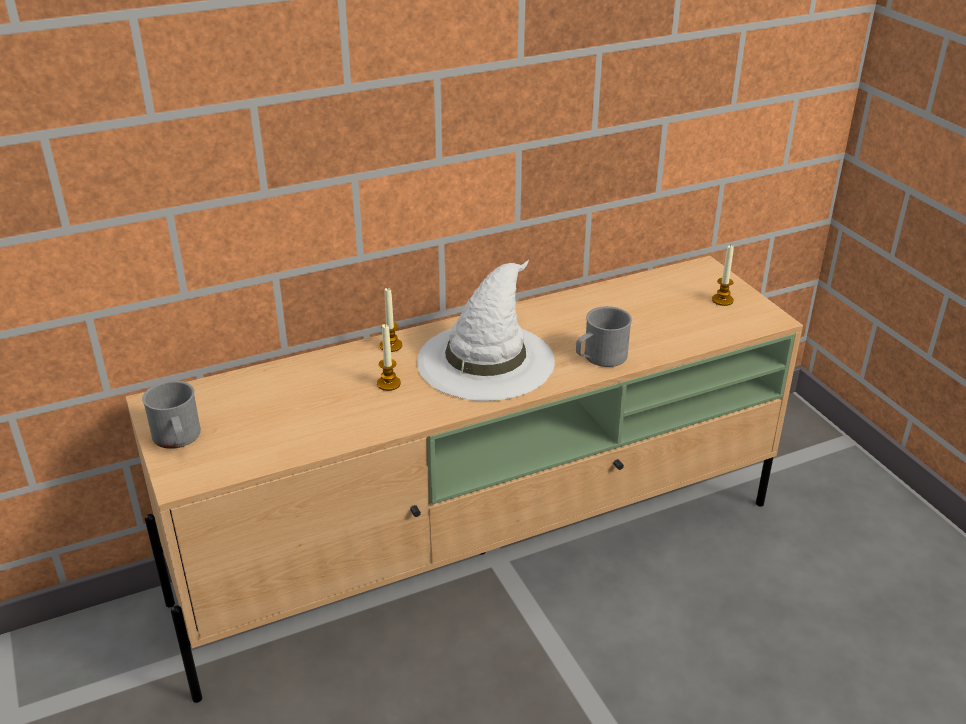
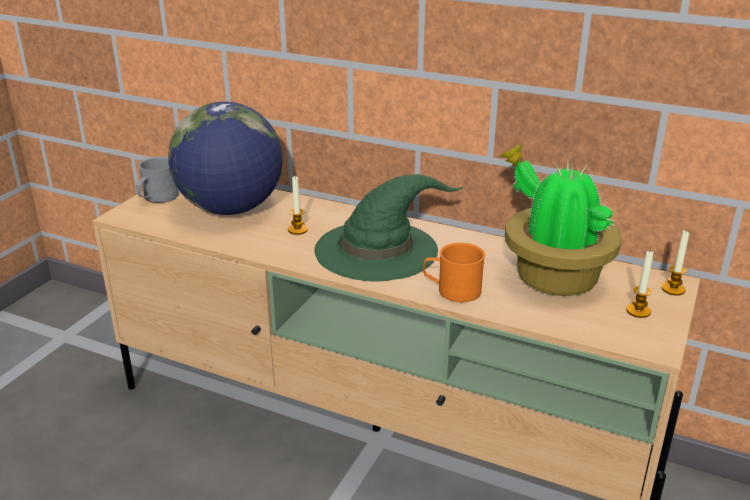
camera: 50 degrees right, 5 degrees down
(283, 403) = (231, 209): none -> globe
(391, 346) = (341, 212): candle -> candle (673, 289)
(486, 359) = (378, 249): white hat -> green hat
(600, 358) = (452, 290): grey mug -> orange mug
(636, 306) = (552, 277): none -> potted plant

